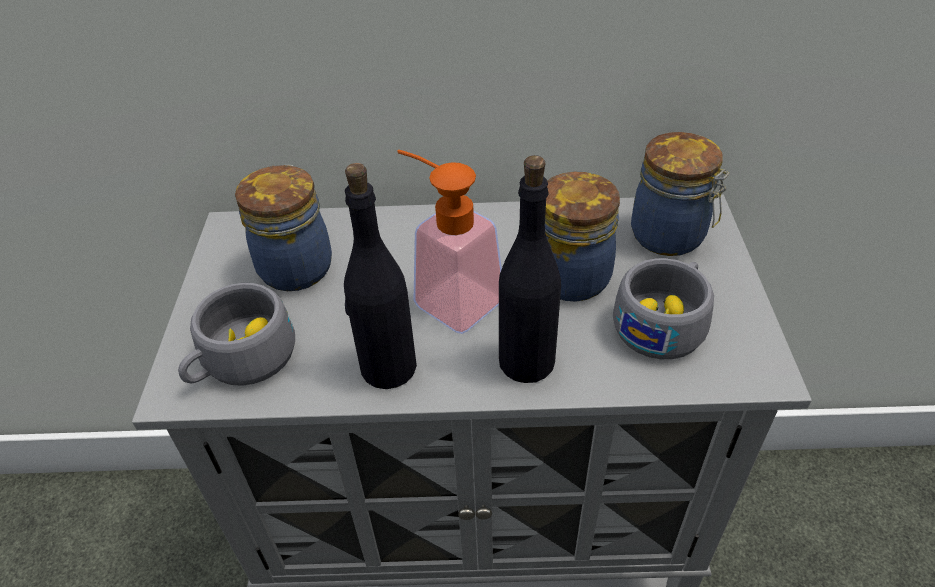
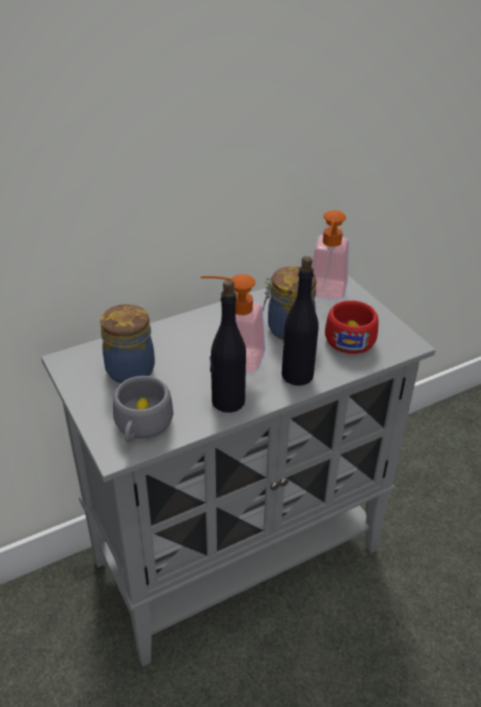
camera: 30 degrees left, 5 degrees down
(663, 322) = (350, 336): grey cup -> red cup
(670, 237) = (325, 294): jar -> soap dispenser

